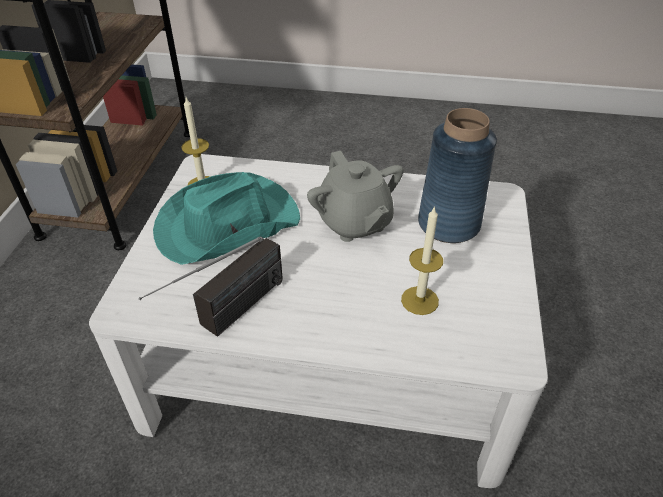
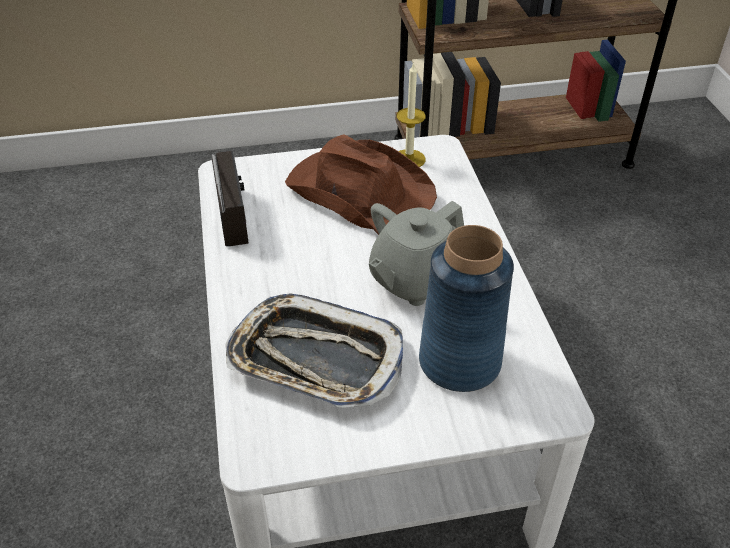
camera: 70 degrees right, 0 degrees up
(226, 224) = (359, 192): turquoise hat -> brown hat
(226, 318) = (237, 231): radio -> radio turned 120 degrees counterclockwise
(419, 300) = (315, 359): candle -> tray

